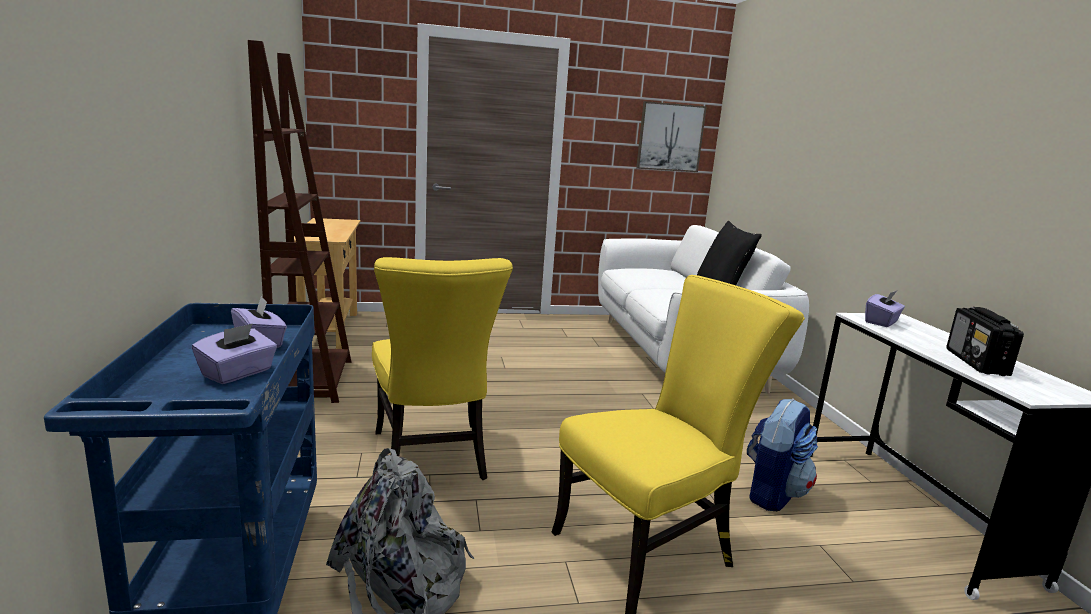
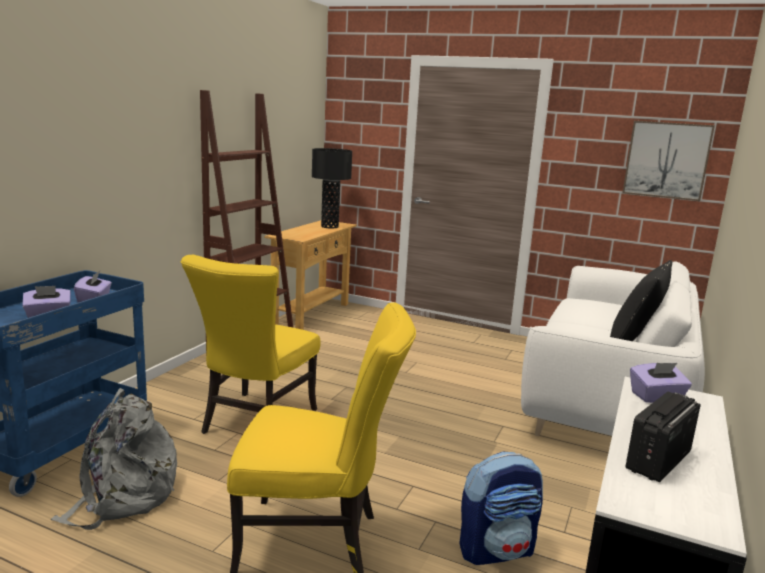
camera: 35 degrees right, 0 degrees up
(338, 224) = (330, 226): none -> black table lamp

